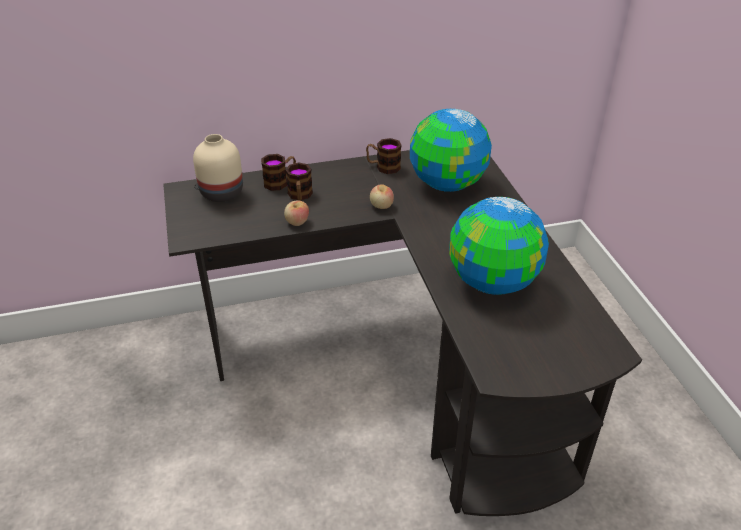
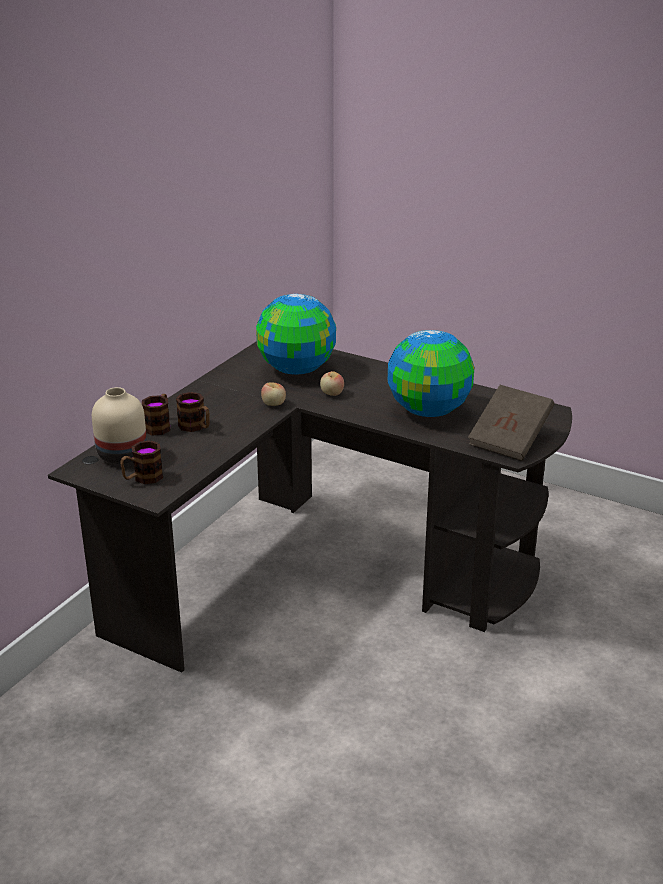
camera: 45 degrees left, 10 degrees down
(297, 222) = (227, 443): apple -> apple (332, 393)
(383, 167) = (227, 380): mug -> mug (142, 478)
(520, 357) = (510, 440): none -> brown book

